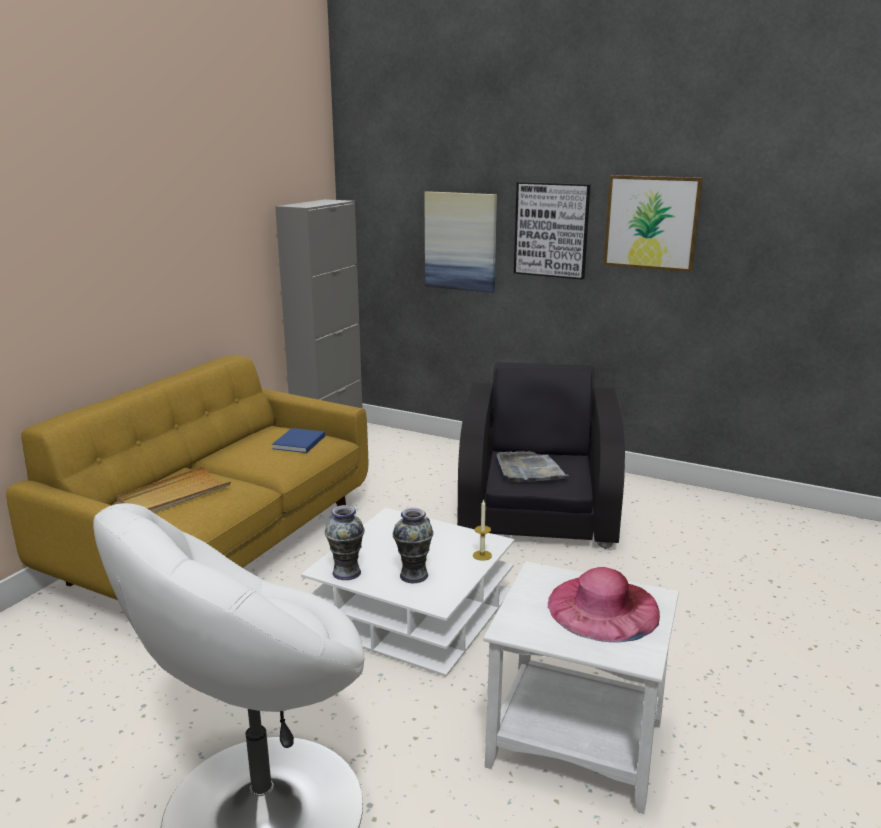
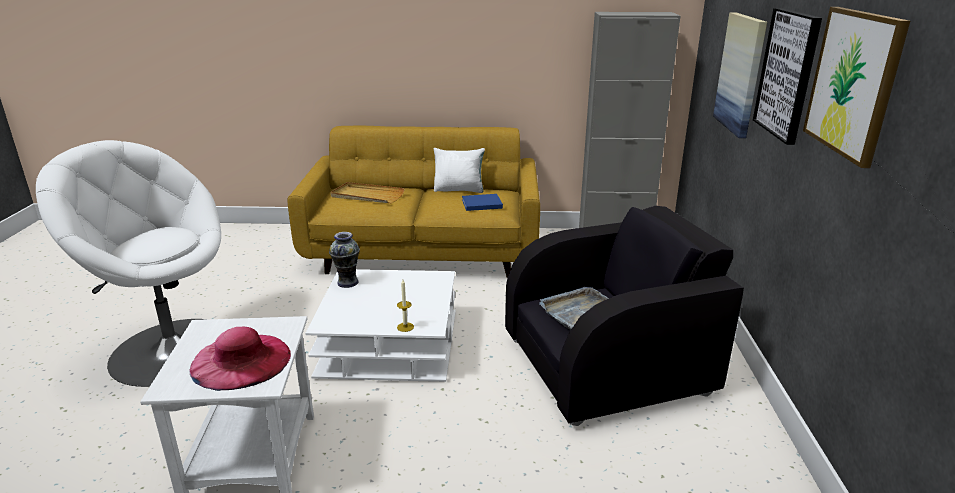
camera: 65 degrees right, 5 degrees up
(236, 445) = (459, 190): none -> white pillow
(414, 575) = (357, 307): vase -> none

